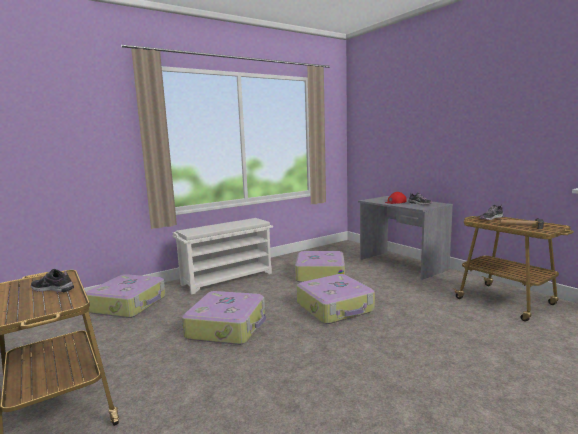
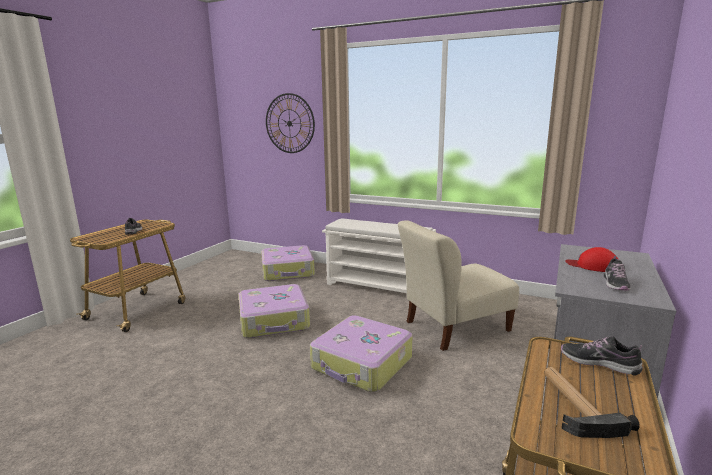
camera: 60 degrees right, 5 degrees up
(86, 143) = (289, 123): none -> wall clock
(319, 274) = (453, 328): suitcase -> beige chair

